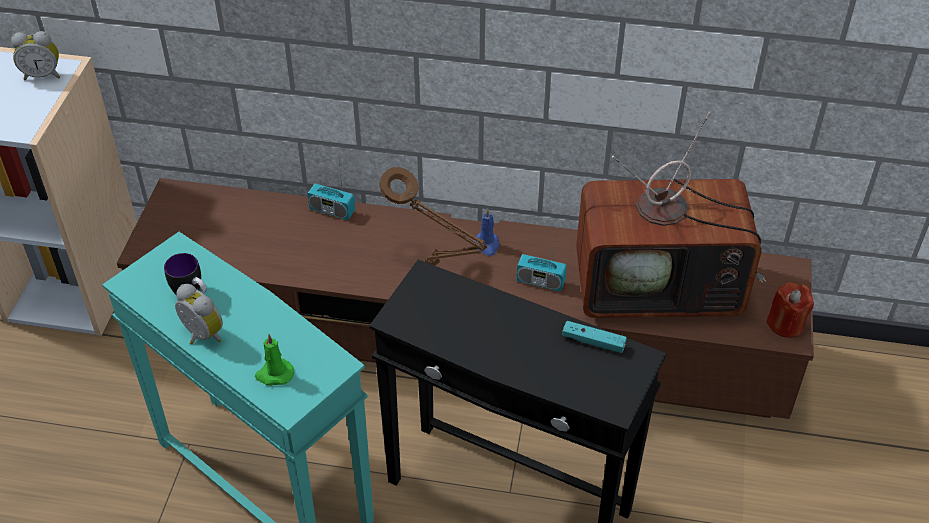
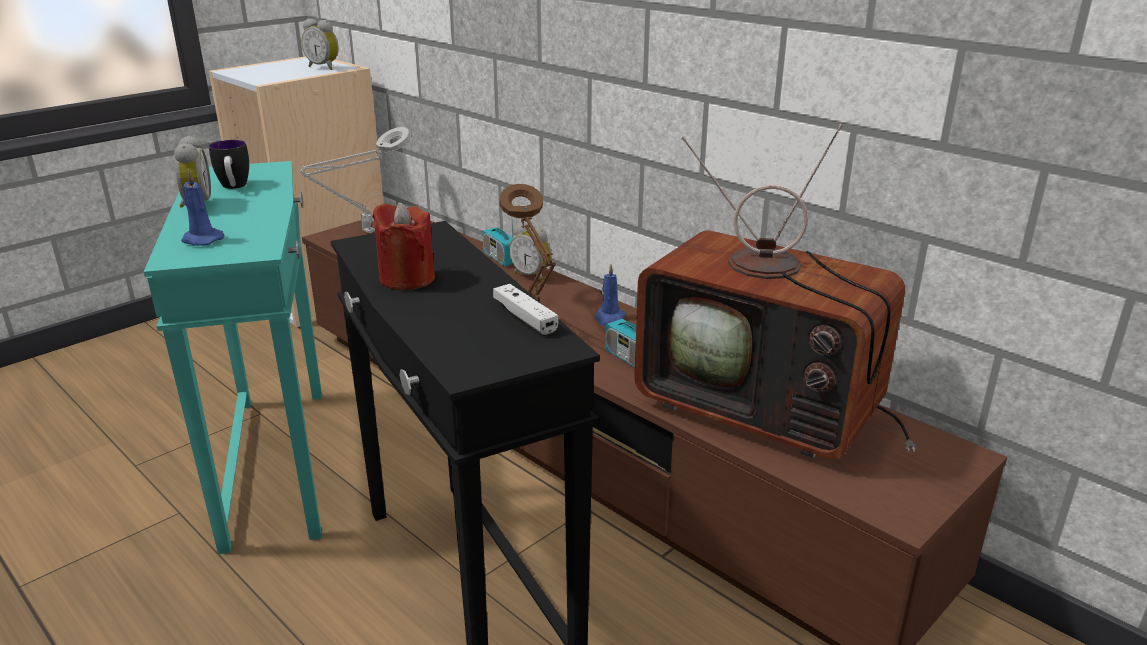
camera: 35 degrees right, 20 degrees down
(171, 229) = (365, 233): none -> grey table lamp
(274, 374) = (201, 240): green candle -> blue candle
(380, 221) = (532, 275): none -> alarm clock
(593, 342) = (525, 318): turquoise game controller -> white game controller
(785, 324) = (905, 501): red candle -> red candle (407, 279)

